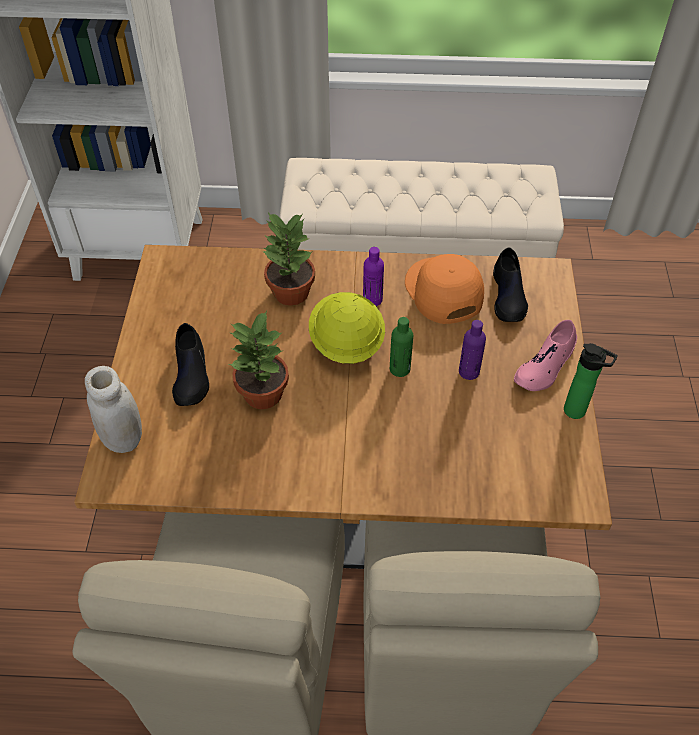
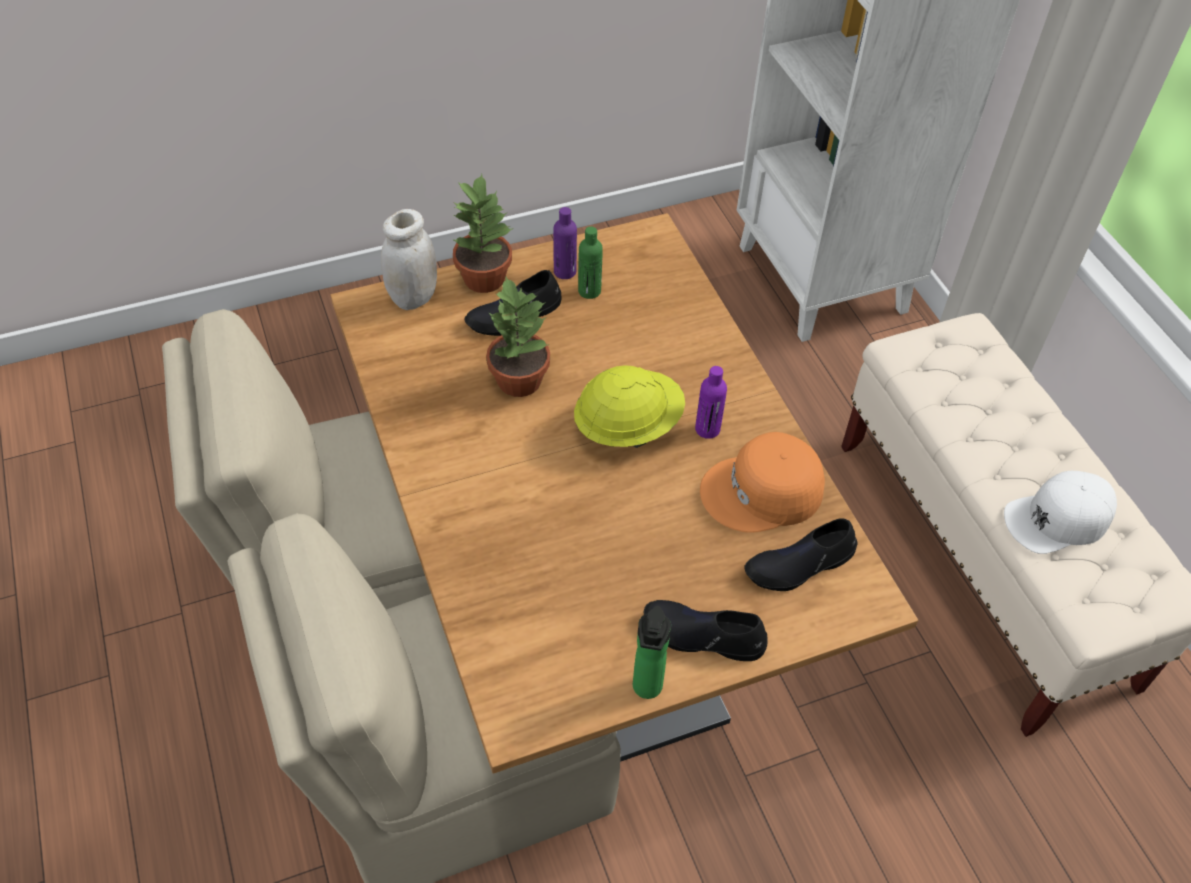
camera: 65 degrees right, 0 degrees up
(290, 292) = (672, 352): potted plant -> potted plant (483, 277)
(399, 369) = (616, 487): green bottle -> green bottle (589, 291)
(442, 291) = (763, 492): orange cap -> orange cap turned 150 degrees counterclockwise
(468, 196) = (1057, 519): none -> white cap
(469, 372) = (649, 556): purple bottle -> purple bottle (565, 271)
(545, 366) = (703, 635): pink shoe -> black shoe

